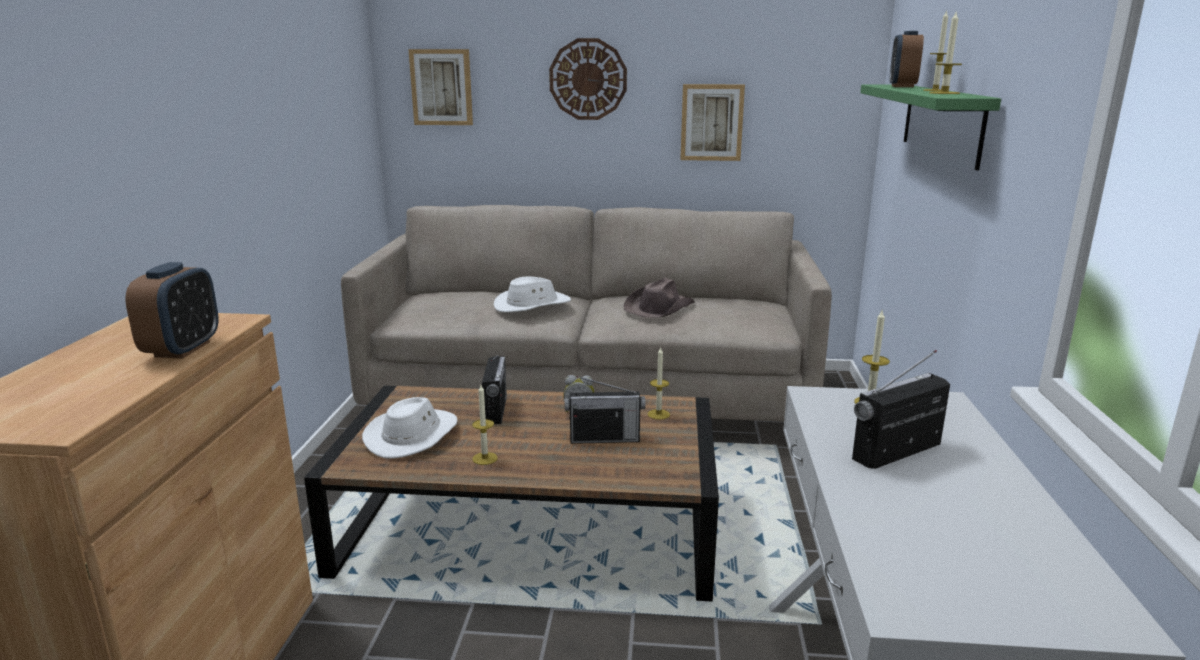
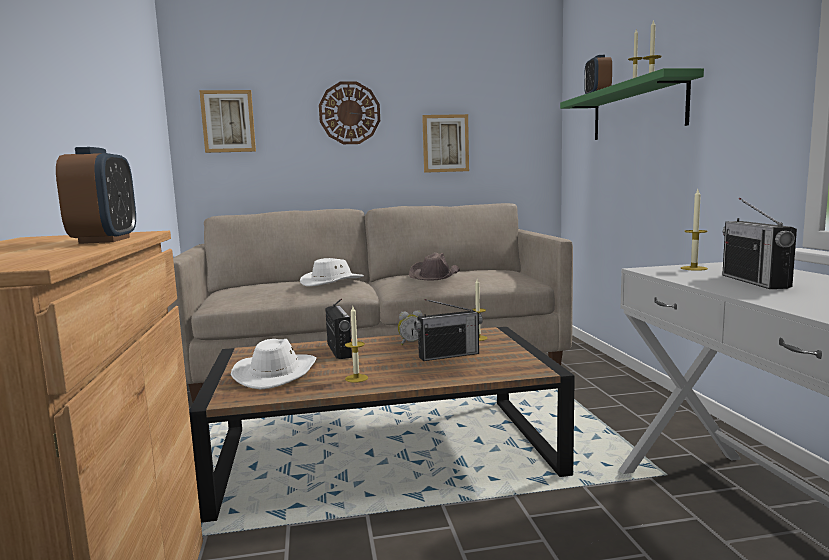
camera: 15 degrees left, 10 degrees down
(896, 452) = (754, 281): radio -> radio turned 45 degrees counterclockwise

